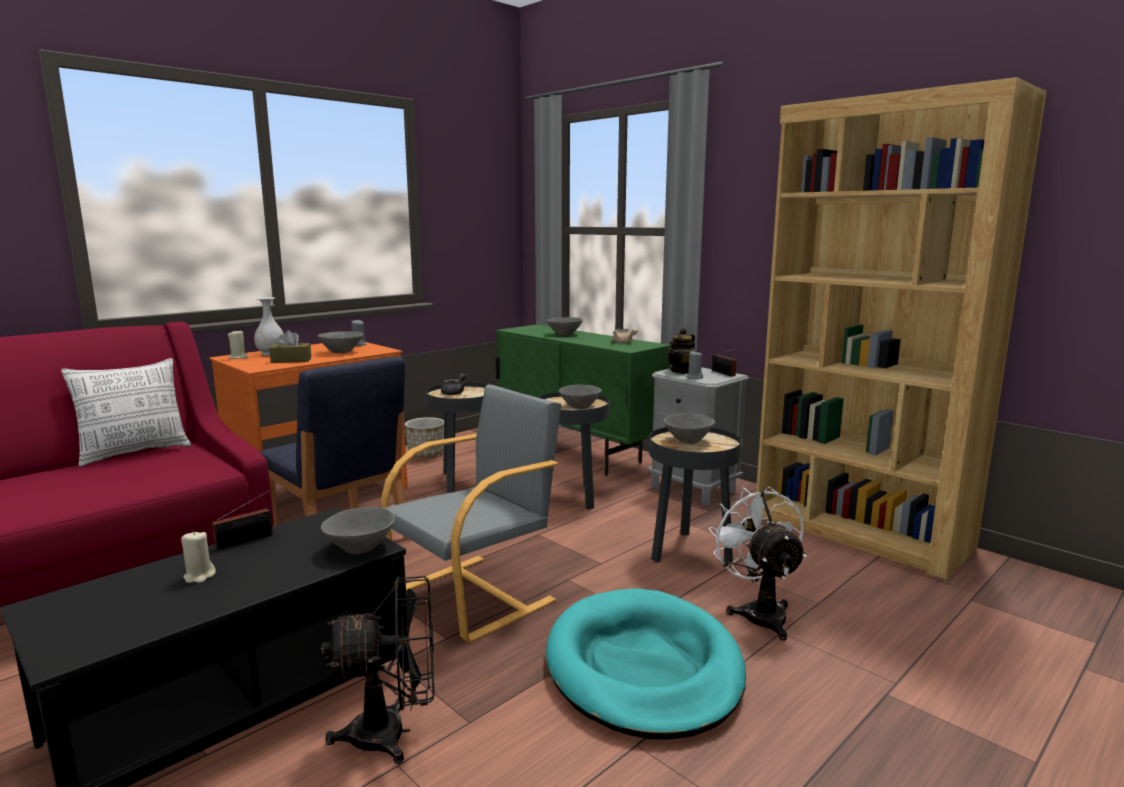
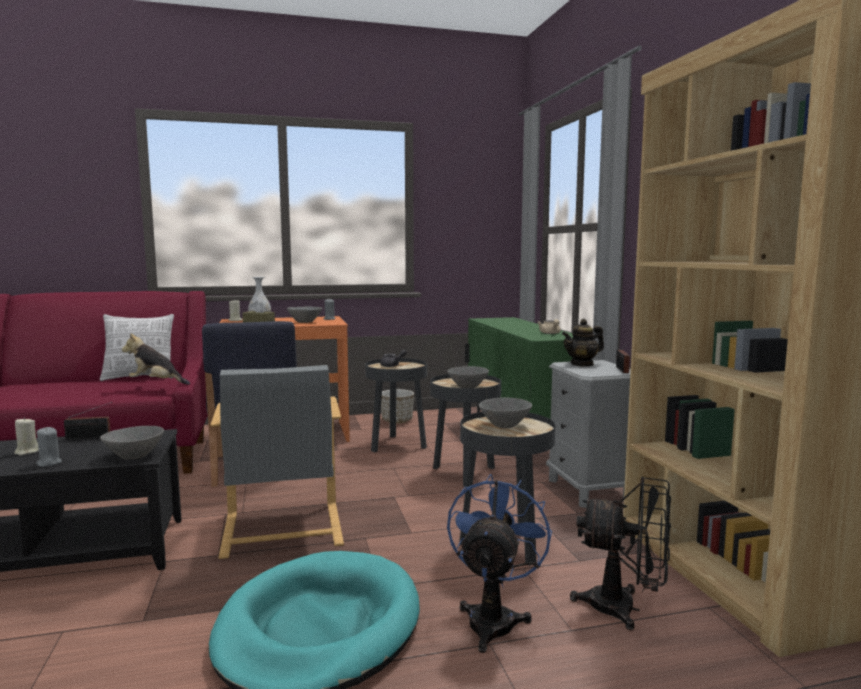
camera: 30 degrees right, 5 degrees down
(202, 456) = (156, 383): none -> plush toy
(393, 733) = (91, 609): black fan -> black fan (625, 608)
(476, 595) = (281, 530): grey armchair -> grey armchair turned 90 degrees clockwise
(564, 334) = (514, 324): grey bowl -> none
(694, 377) = (581, 370): grey candle -> grey candle (49, 463)
(759, 612) = (493, 618): white fan -> blue fan

